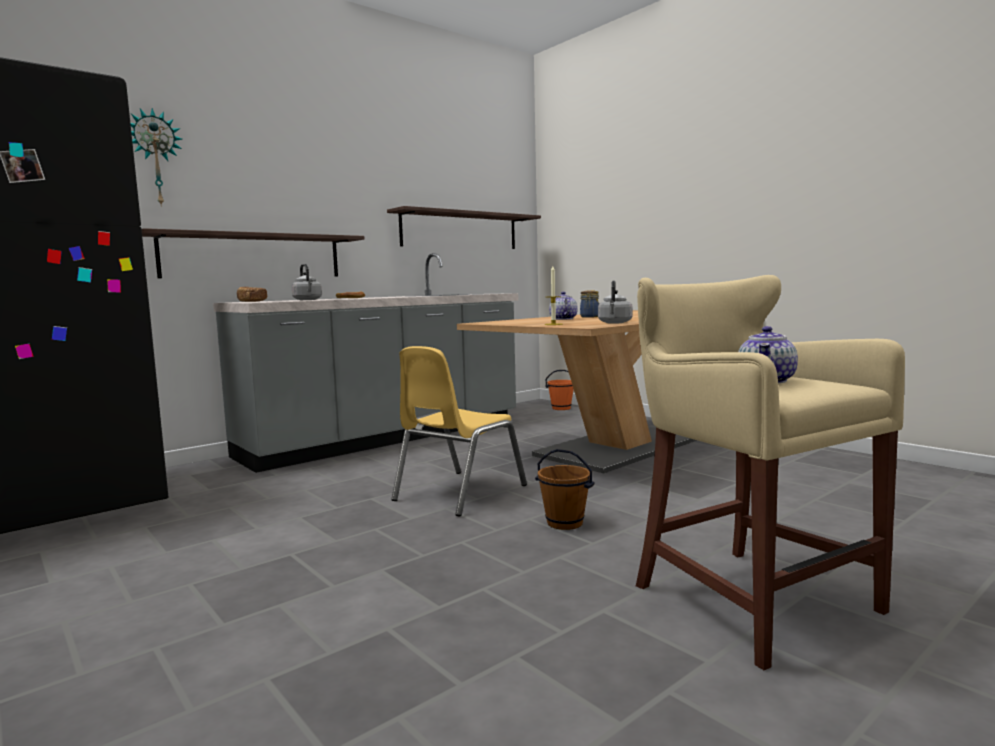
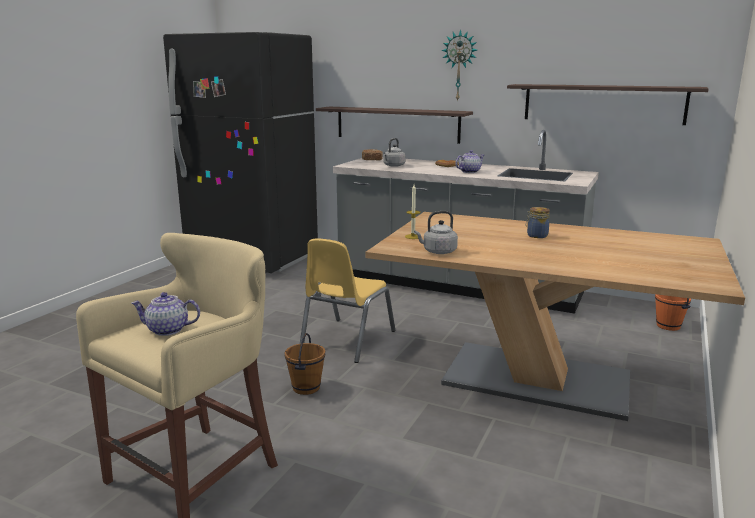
camera: 65 degrees right, 10 degrees up
(155, 158) = (343, 57): wall clock -> wall clock (459, 66)
(458, 493) = (346, 340): yellow chair -> yellow chair turned 75 degrees counterclockwise
(562, 319) = (493, 231): teapot -> teapot (469, 172)

